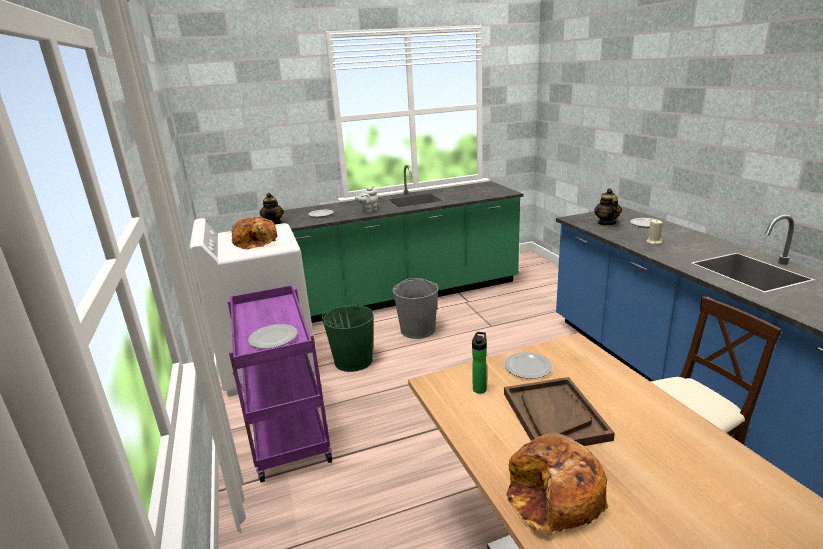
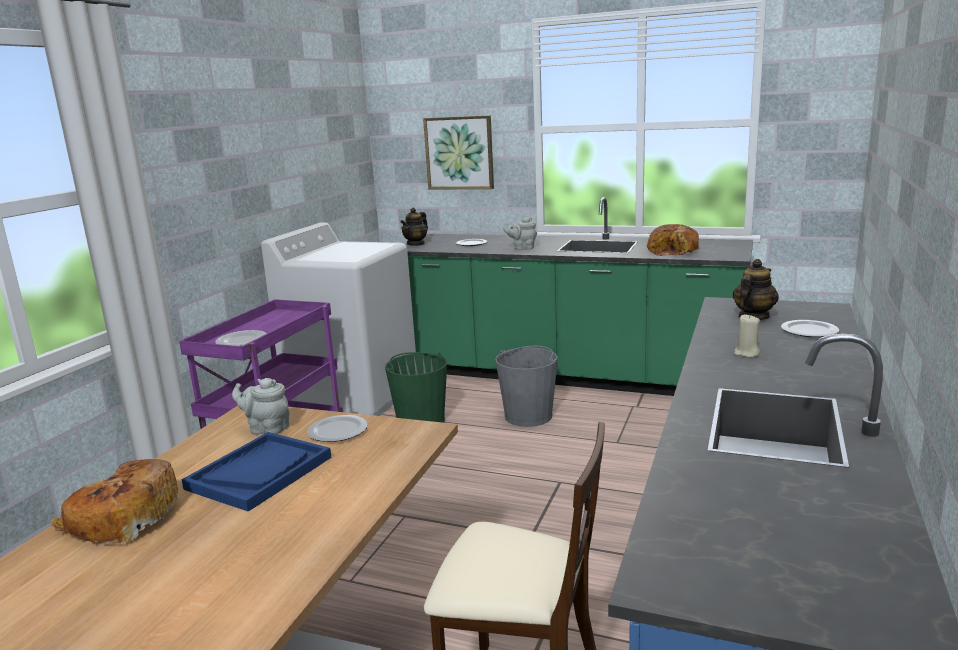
camera: 40 degrees right, 5 degrees down
(257, 241) = (341, 253): bread -> bread (674, 251)
(272, 142) = (459, 153): none -> picture
(480, 388) = (266, 429): bottle -> grey teapot
(554, 415) = (260, 473): brown tray -> blue tray

